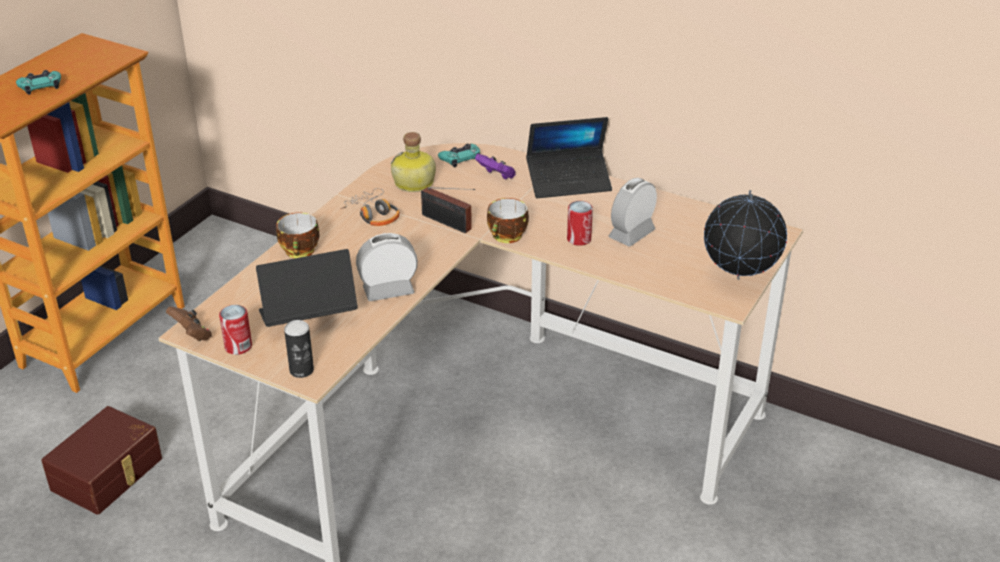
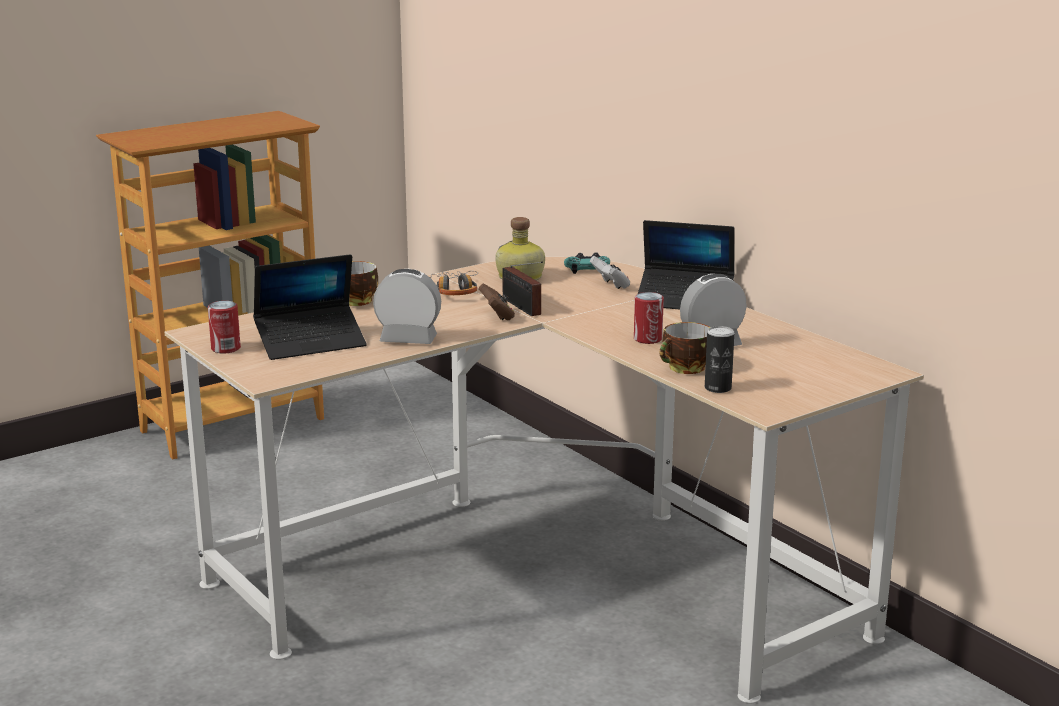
camera: 25 degrees right, 15 degrees down
(40, 86) = (202, 132): turquoise game controller -> none
(109, 474) = (146, 523): brown storage box -> none
(192, 335) = (194, 334): brown game controller -> brown game controller (497, 316)
(301, 370) = (263, 373): can -> can (718, 388)
(308, 318) = (311, 342): laptop -> laptop turned 150 degrees clockwise
(497, 176) = (611, 285): purple game controller -> white game controller
(507, 237) = (572, 325): cup -> cup (686, 369)
(739, 277) = (800, 395): globe -> none

